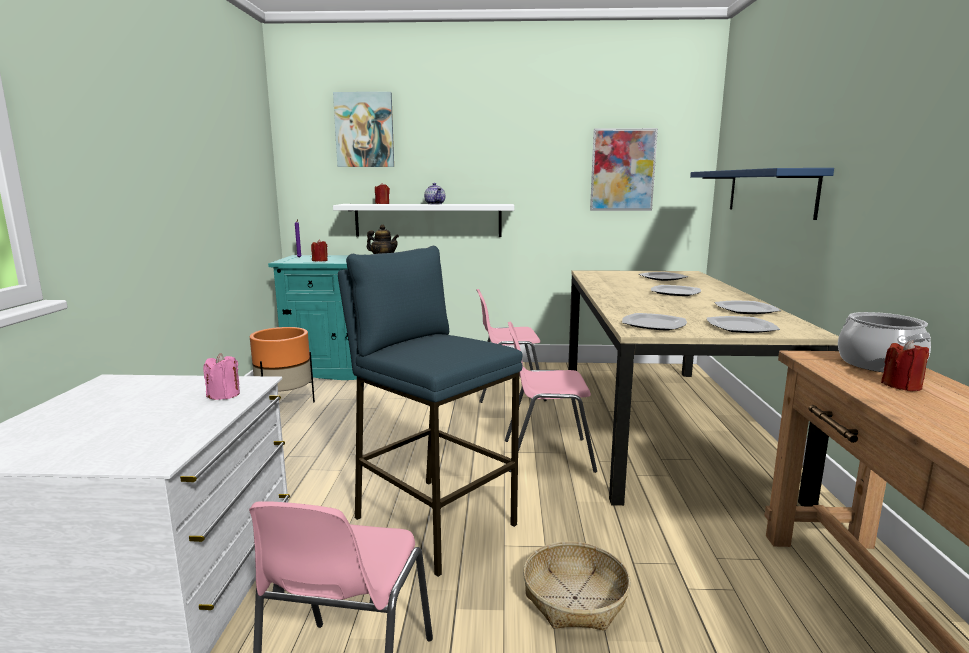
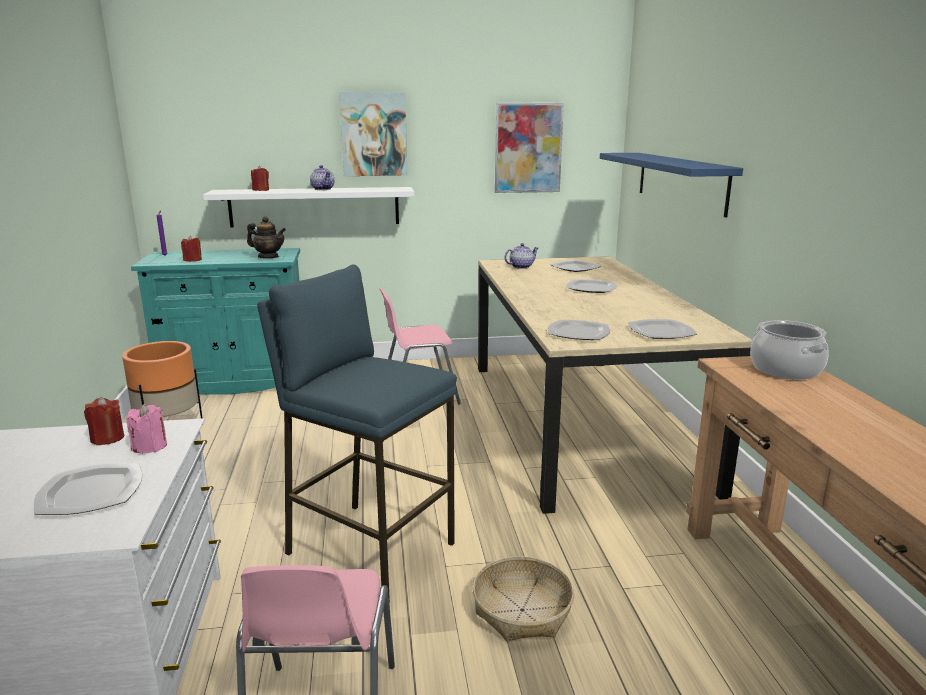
camera: 10 degrees left, 5 degrees up
(364, 130) = (233, 103): picture -> picture (374, 134)
(546, 455) = (471, 466): pink chair -> none
(610, 275) = (521, 267): none -> teapot
(746, 309) = (662, 308): plate -> plate (92, 492)
(902, 386) = (805, 393): red candle -> red candle (107, 438)

